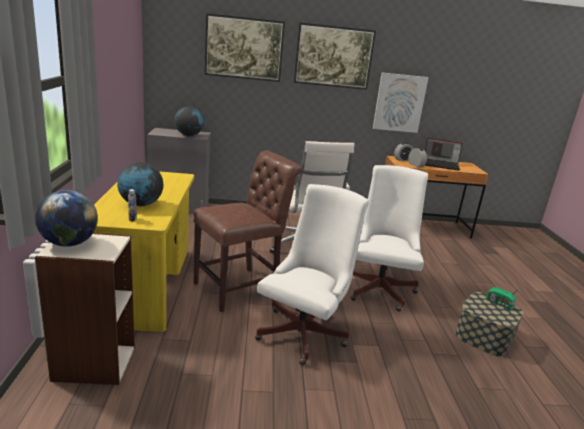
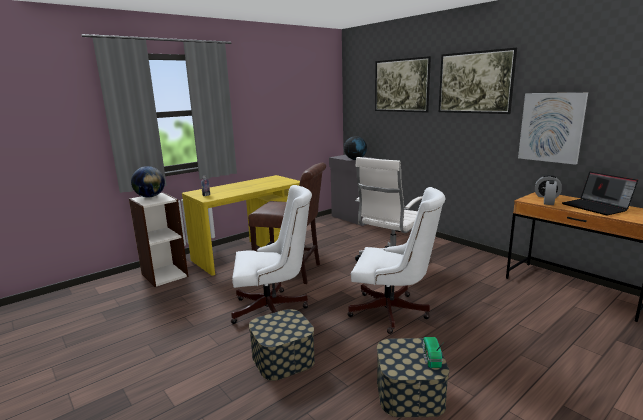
camera: 55 degrees right, 5 degrees down
(140, 204) = (229, 190): globe -> none
(380, 287) = (393, 312): white office chair -> white office chair turned 45 degrees clockwise
(394, 365) = (283, 358): none -> storage box

